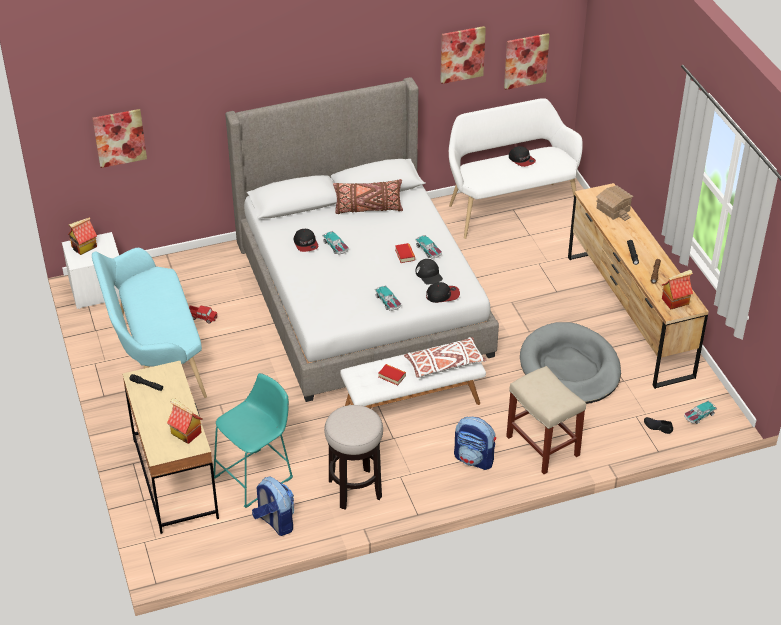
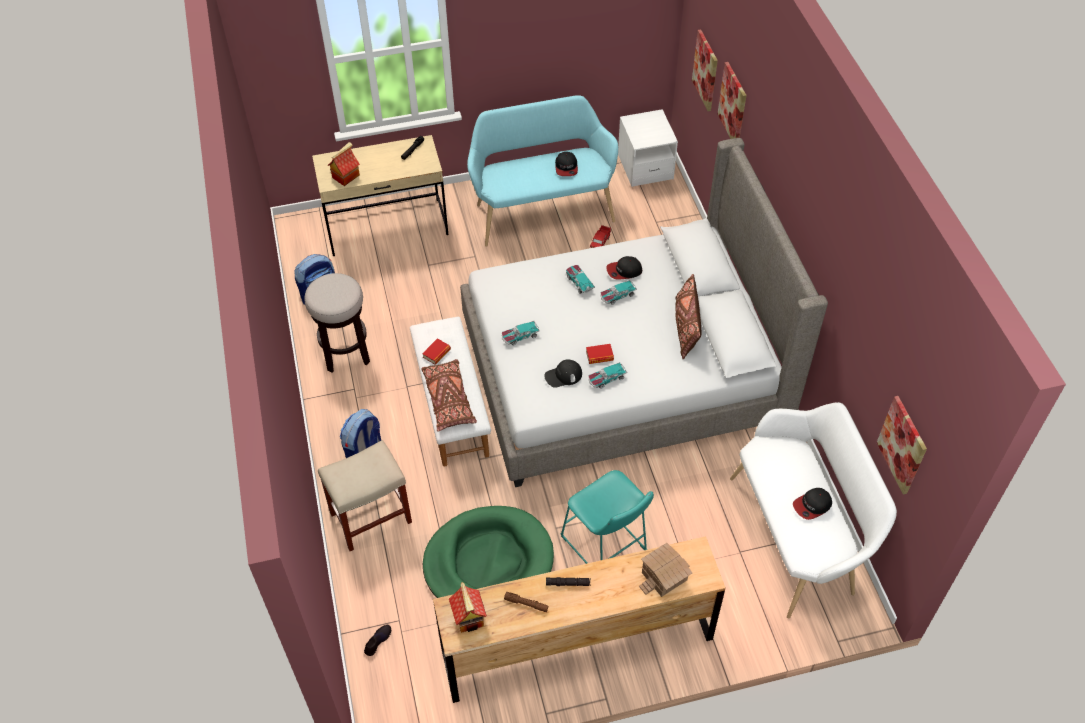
camera: 95 degrees right, 10 degrees up
(84, 247) = (653, 124): toy house -> none
(257, 476) = (378, 282): turquoise stool -> turquoise stool (606, 547)
(443, 295) = (525, 385): cap -> cap (566, 167)
(444, 364) = (448, 400): white pillow -> brown pillow
(462, 54) = (868, 348): picture -> picture (733, 104)
(570, 368) = (488, 562): grey dog bed -> green dog bed
(699, 415) = (388, 692): toy car -> toy car (579, 282)

